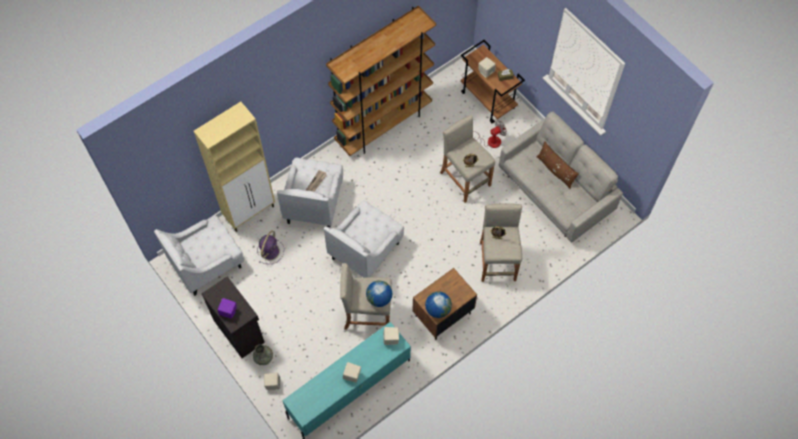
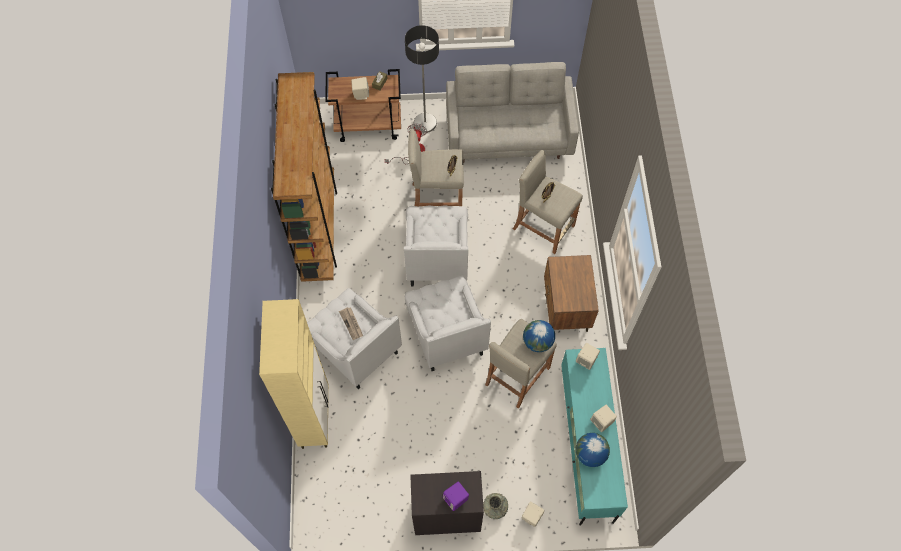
camera: 55 degrees left, 0 degrees up
(207, 264) = (343, 501): white armchair -> white armchair (437, 257)
(270, 250) = (376, 425): purple fan -> none
(438, 309) = (583, 298): globe -> globe (590, 454)
(521, 132) = (425, 123): none -> floor lamp
(555, 170) = (503, 113): brown pillow -> none

